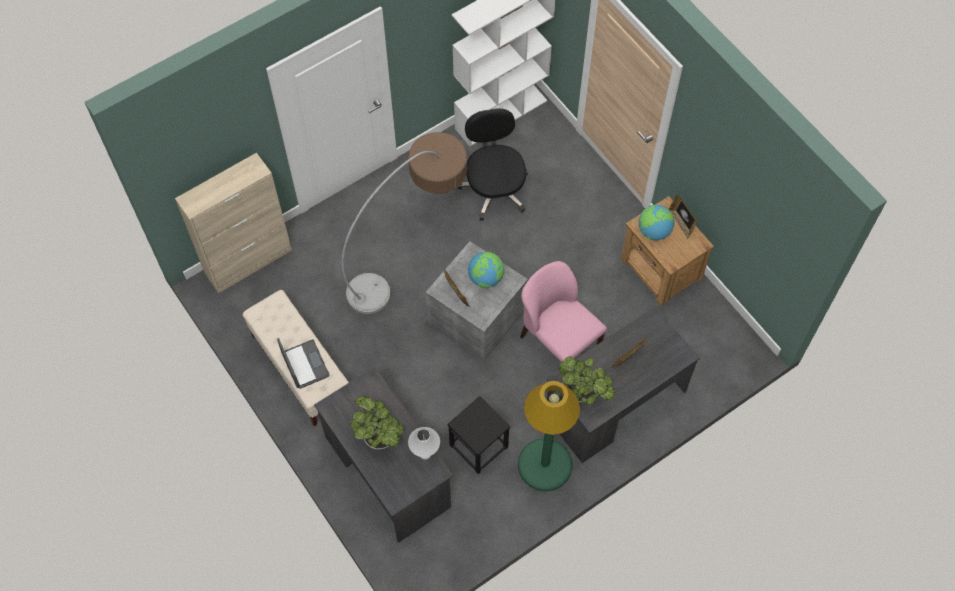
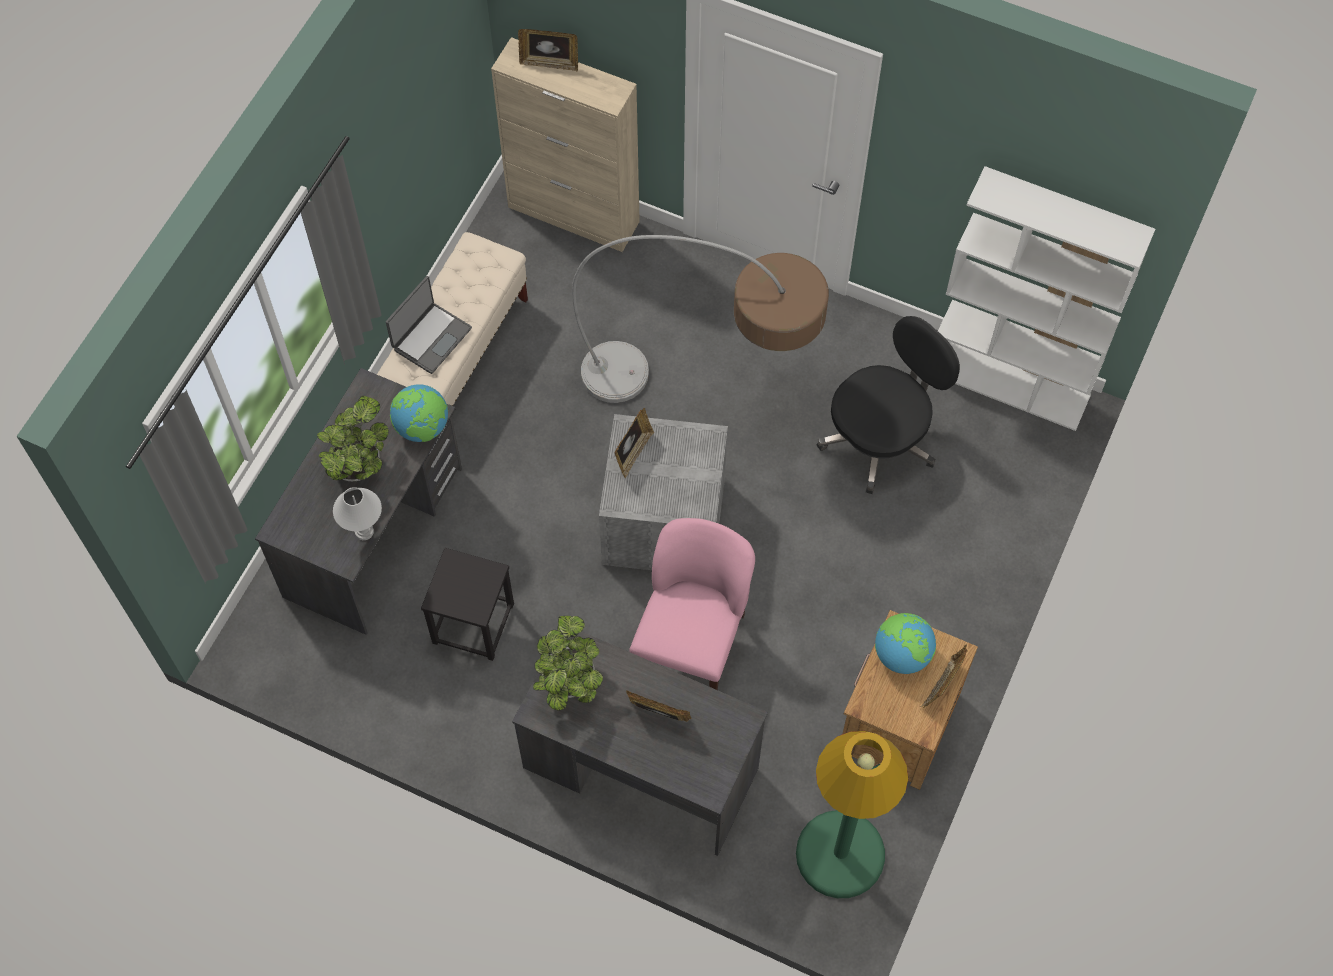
camera: 60 degrees right, 0 degrees up
(209, 187) = (549, 63): none -> picture frame
(486, 278) = (682, 476): globe -> globe (422, 427)
(545, 465) = (493, 721): green floor lamp -> green floor lamp (840, 854)

